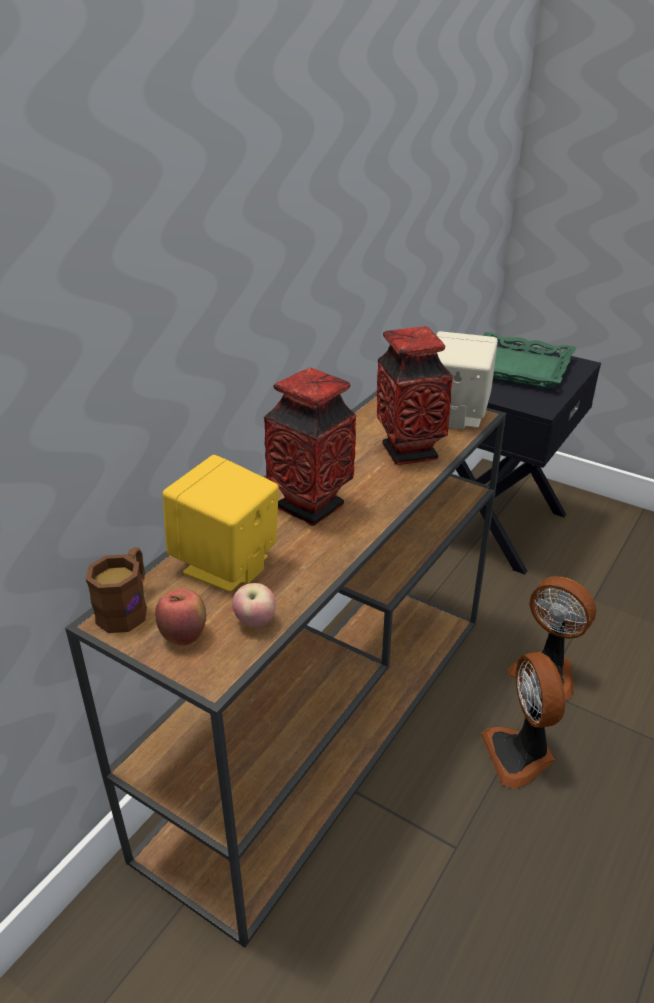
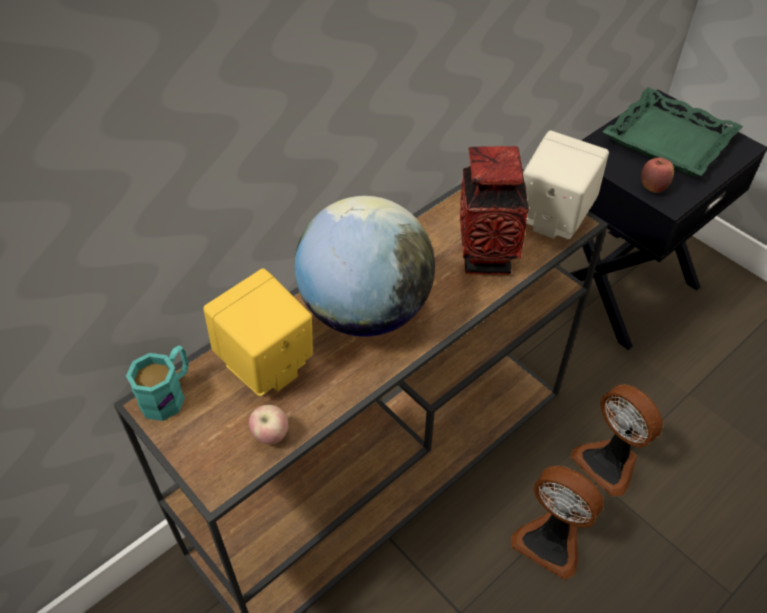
camera: 15 degrees right, 15 degrees up
(127, 607) = (168, 394): brown mug -> turquoise mug
(184, 636) = (206, 436): apple -> apple (653, 187)
(311, 507) = (365, 311): vase -> globe
(520, 754) = (551, 540): fan -> fan turned 60 degrees counterclockwise

